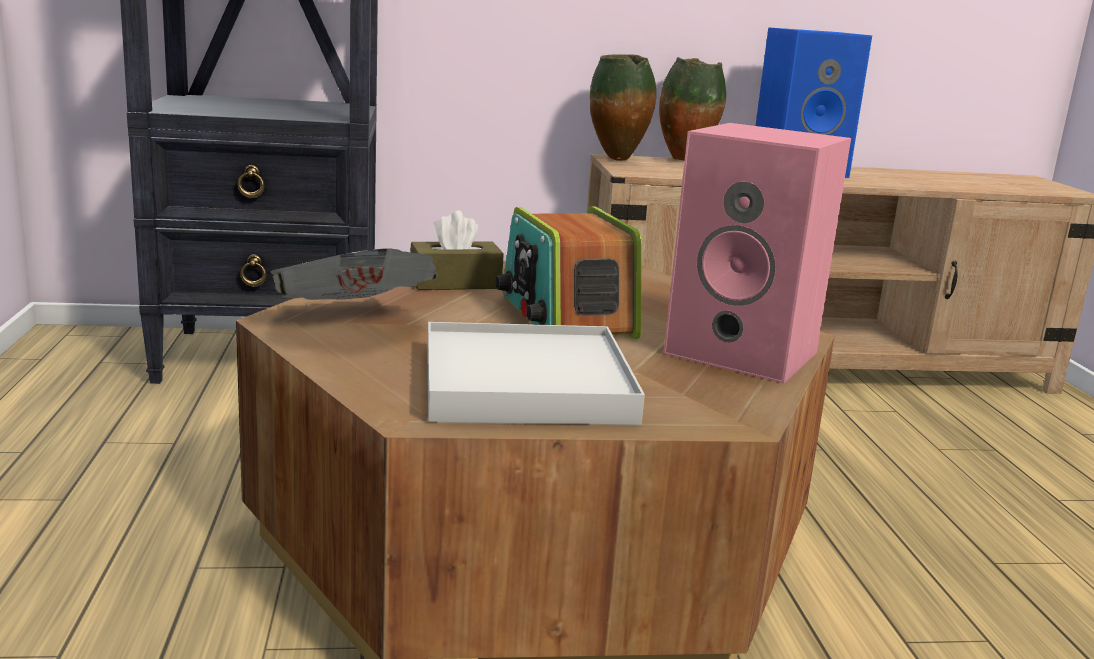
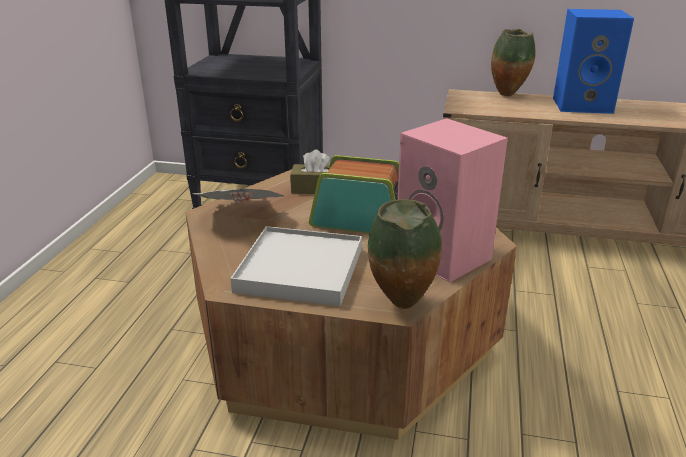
camera: 20 degrees right, 10 degrees up
(565, 317) = (359, 219): radio -> radio turned 105 degrees clockwise
(618, 160) = (460, 96): vase -> vase (402, 306)

